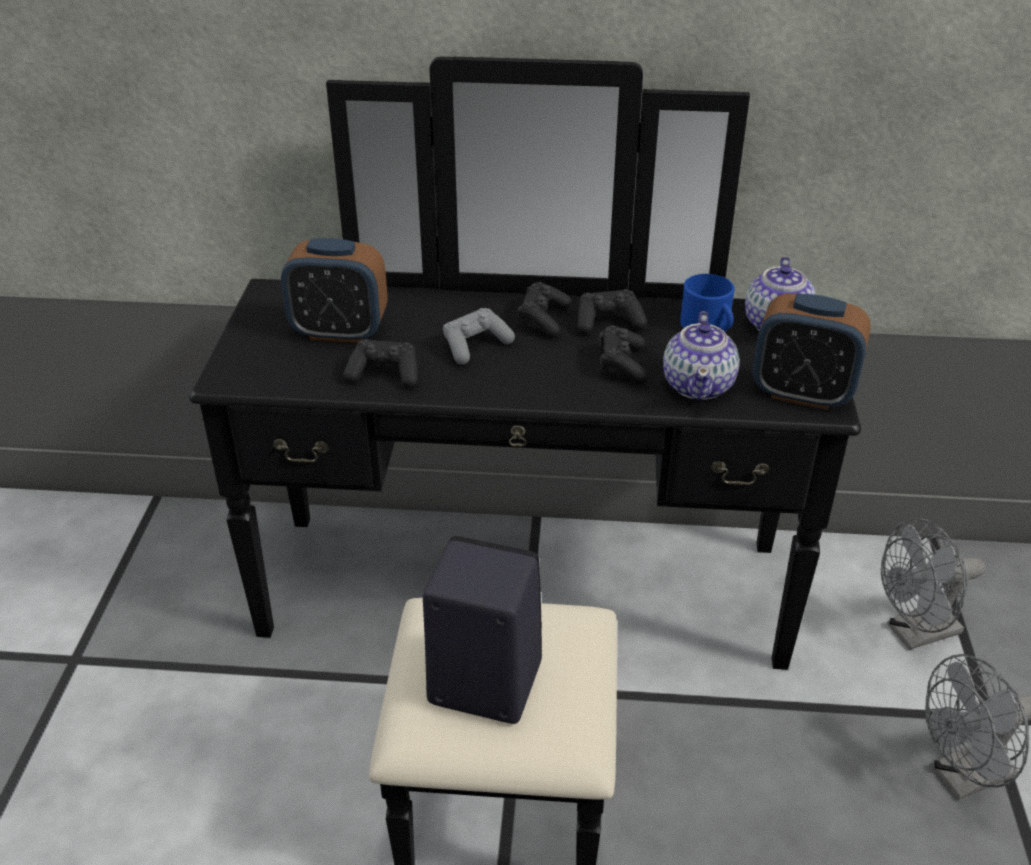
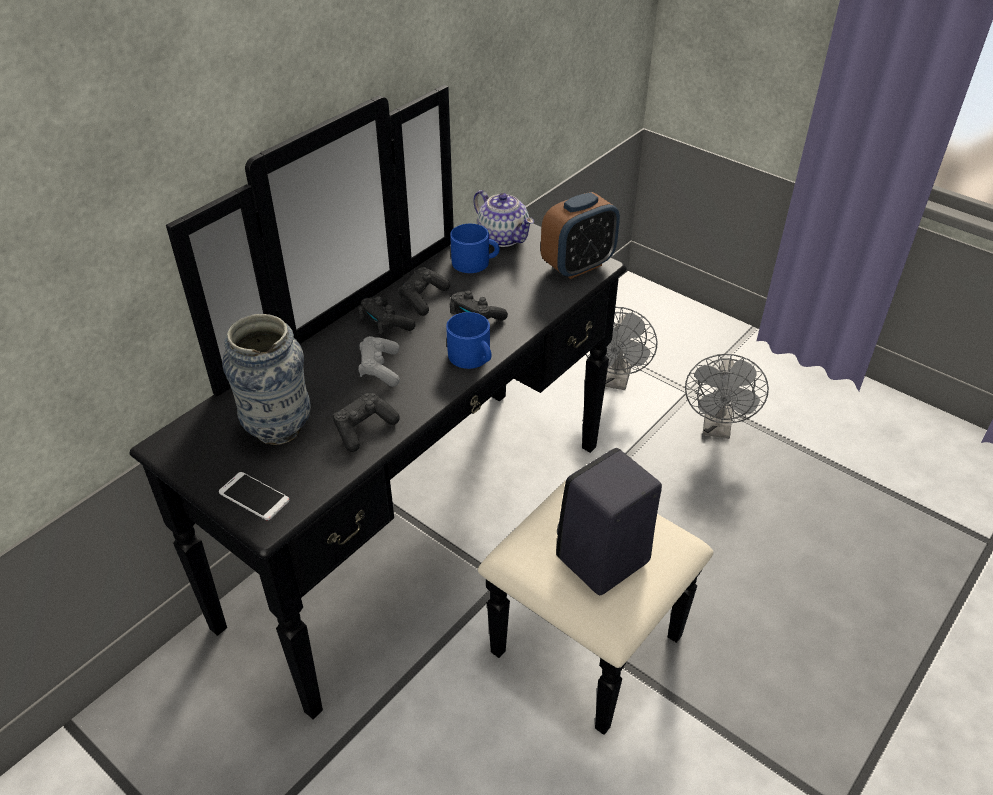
camera: 55 degrees left, 5 degrees up
(248, 358) = (254, 496): none -> phone
(339, 332) = (278, 429): alarm clock -> vase
(556, 391) = (472, 357): none -> blue mug
(699, 385) = (530, 298): teapot -> none

